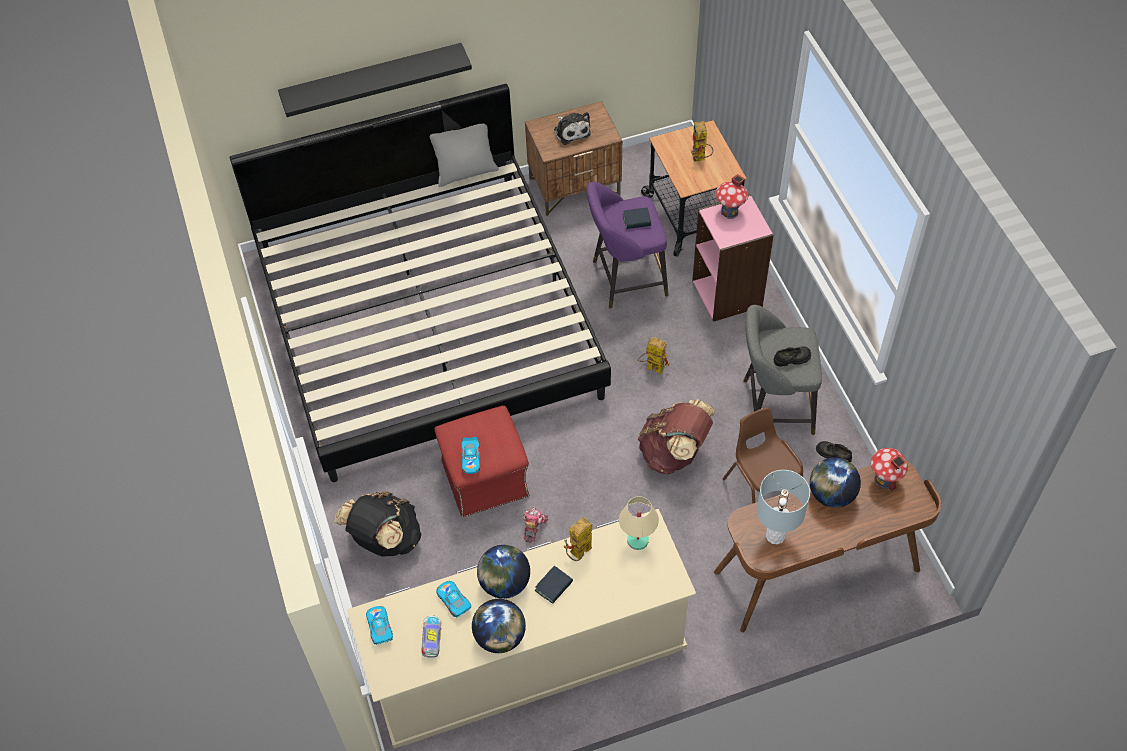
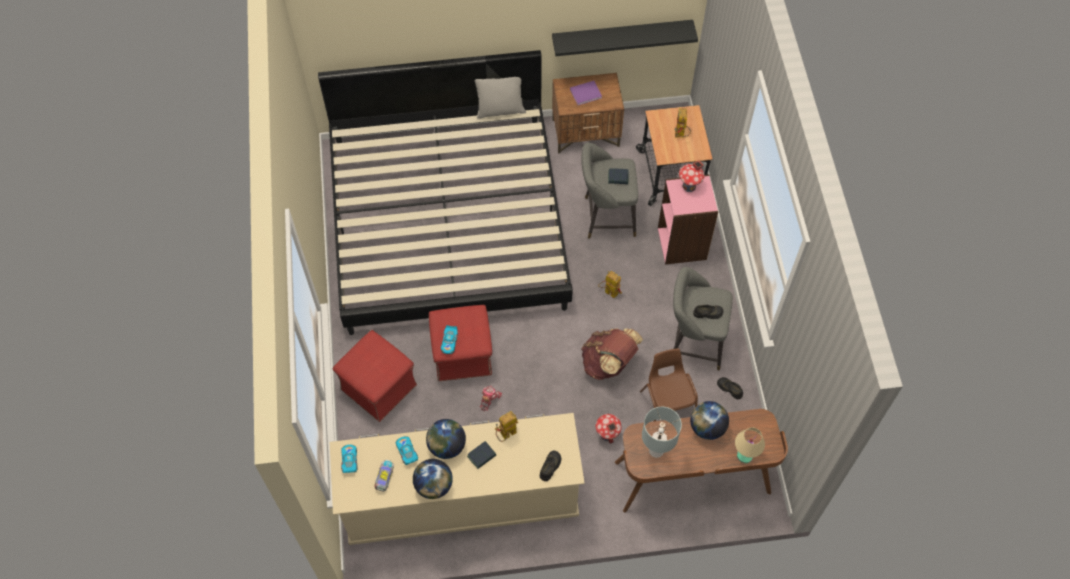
camera: 10 degrees right, 5 degrees up
(373, 78) = (435, 32): black shelf -> black shelf (622, 35)
(385, 540) = (378, 387): black backpack -> red ottoman
(571, 131) = (586, 93): plush toy -> purple book
(625, 279) = (606, 217): purple stool -> grey stool
(637, 540) = (551, 433): beige table lamp -> beige table lamp (744, 455)
(646, 581) = (550, 467): none -> black shoe
(884, 480) = (750, 424): toy house -> toy house (607, 435)

